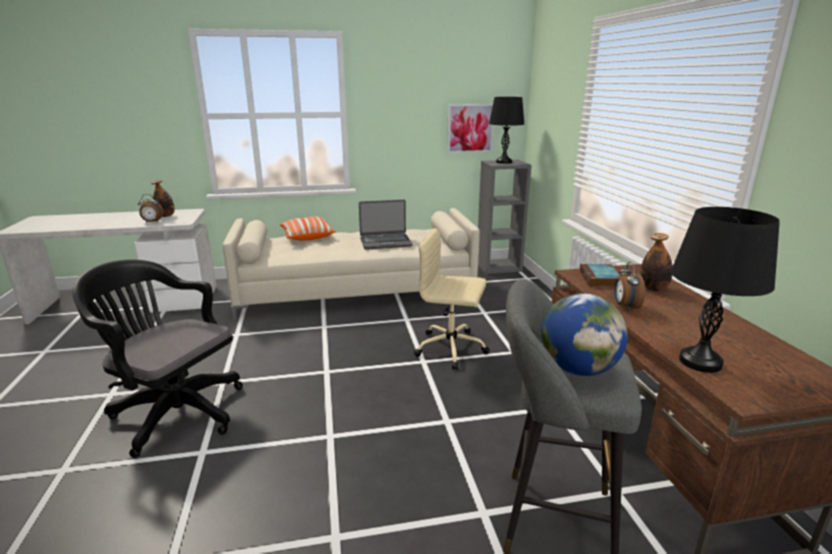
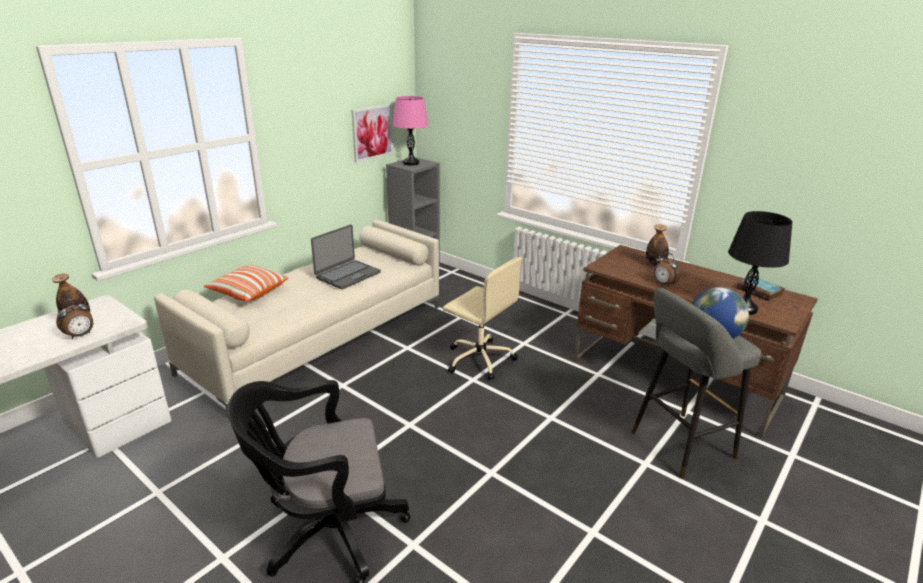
camera: 40 degrees left, 5 degrees up
(452, 348) = (479, 359): beige office chair -> beige office chair turned 120 degrees counterclockwise
(504, 162) = (411, 163): black table lamp -> pink table lamp
(600, 279) = (619, 267): book -> book (760, 292)

